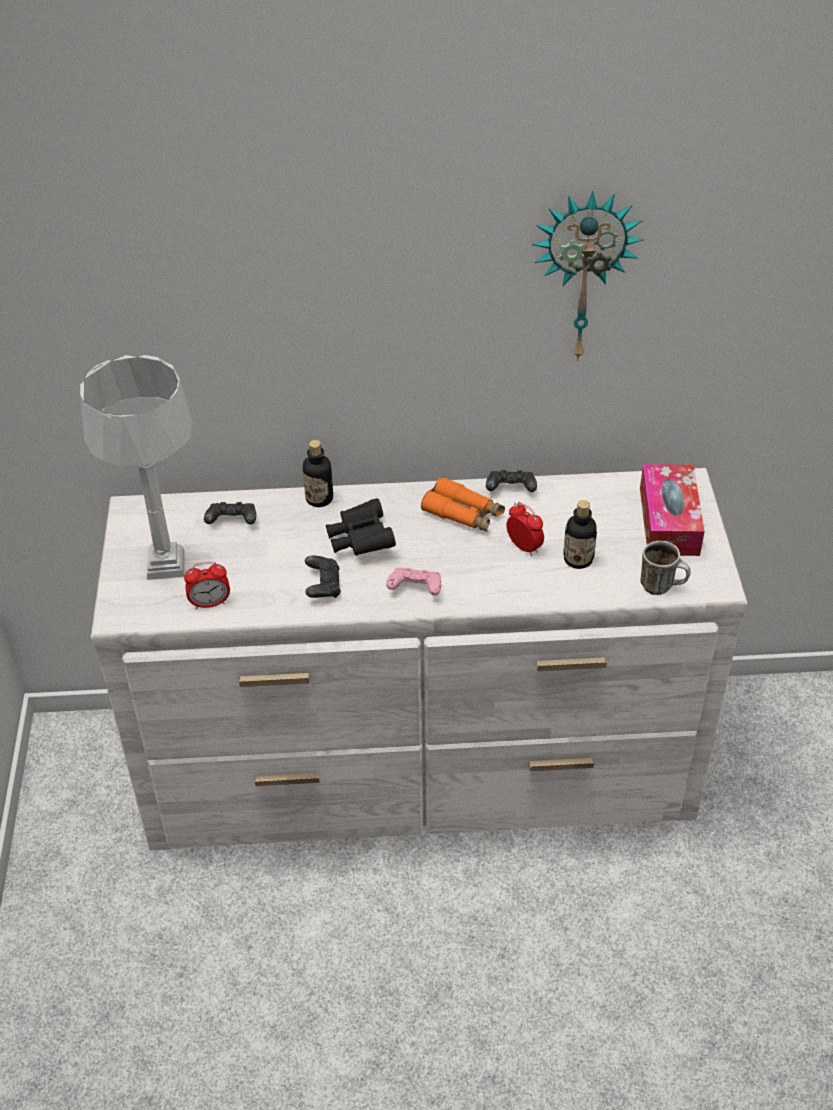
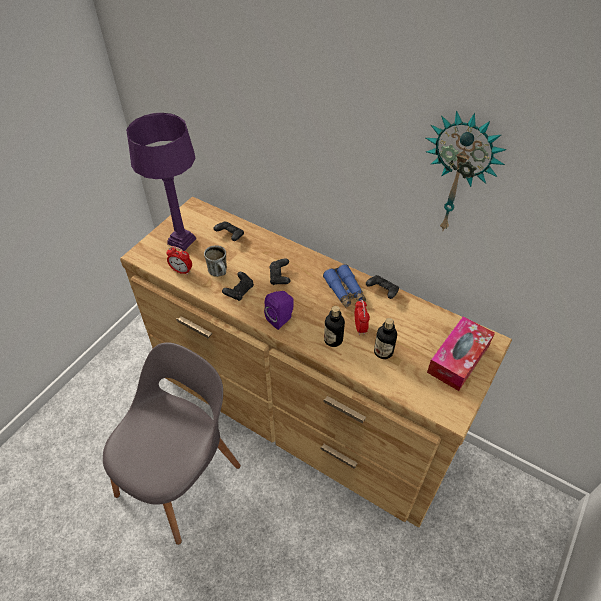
camera: 35 degrees right, 5 degrees up
(165, 565) = (181, 241): grey table lamp -> purple table lamp
(319, 498) = (281, 245): bottle -> bottle (333, 340)
(321, 969) = (181, 477): none -> grey chair
(360, 540) = (279, 277): black binoculars -> black game controller
(415, 589) = (281, 319): pink game controller -> purple speaker
(421, 769) = (302, 409): white dresser -> brown dresser
(463, 514) = (344, 291): orange binoculars -> blue binoculars
(662, 586) = (418, 396): mug -> mug (220, 273)

